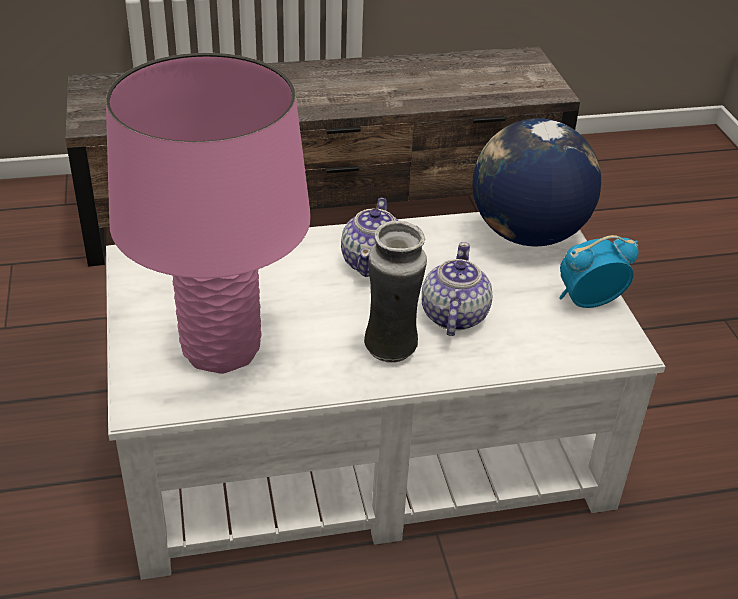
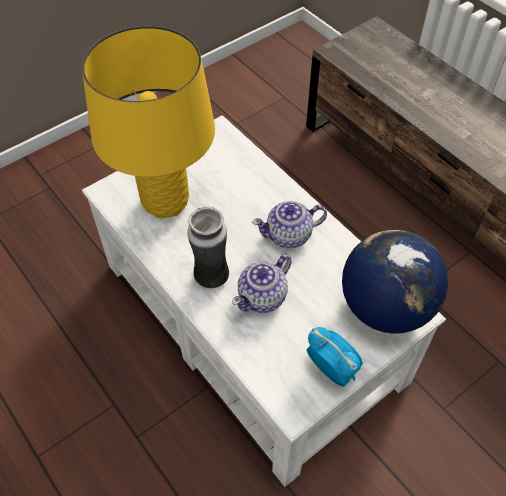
camera: 65 degrees right, 15 degrees up
(221, 349) = (165, 201): pink table lamp -> yellow table lamp
(453, 316) = (263, 297): teapot -> teapot turned 150 degrees clockwise

